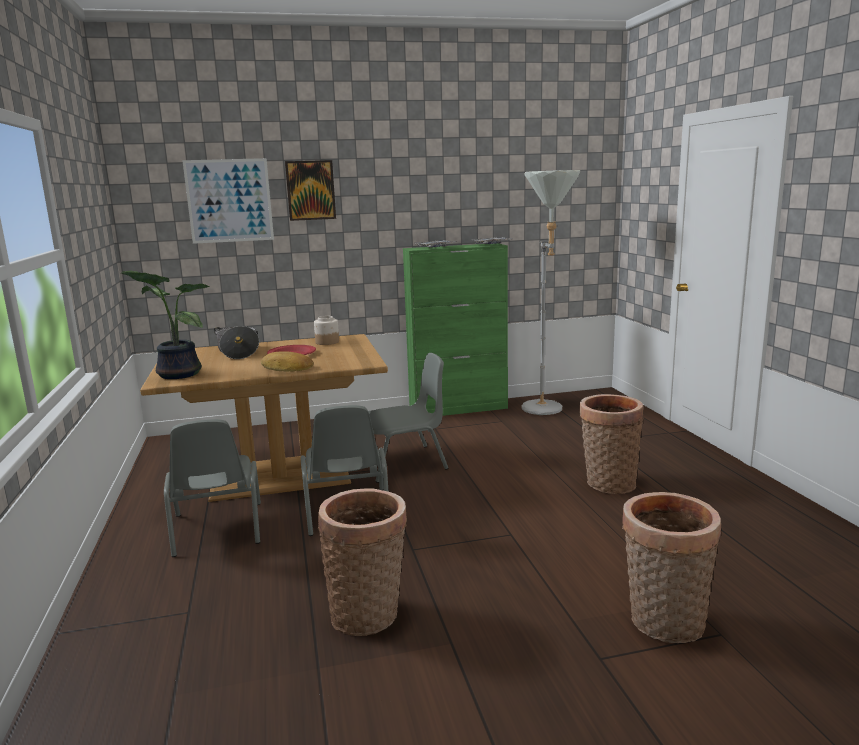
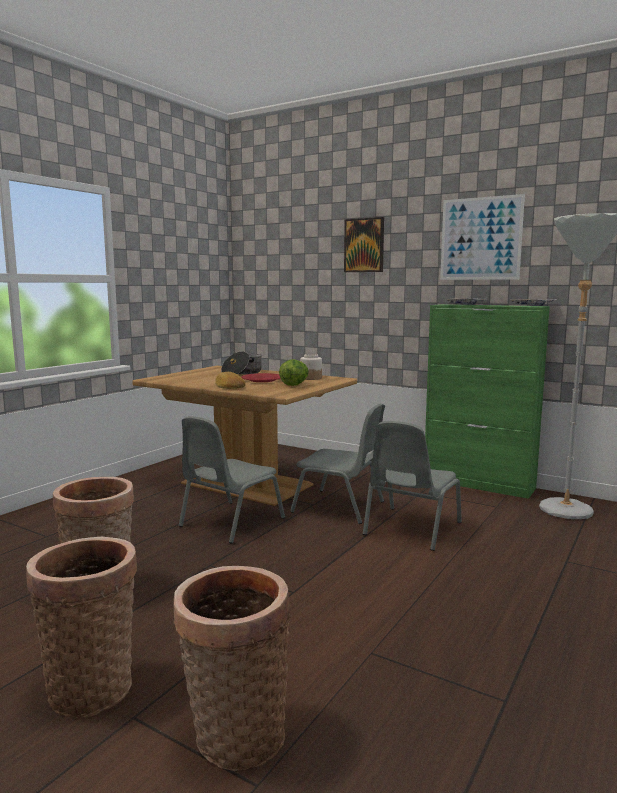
camera: 45 degrees right, 5 degrees down
(176, 374) = (170, 377): potted plant -> none
(217, 530) = (150, 500): grey chair -> grey chair (410, 529)
(229, 201) = (303, 254): picture -> picture (480, 239)
(340, 351) = (295, 384): none -> lettuce
(607, 483) = (478, 598): basket -> basket (92, 686)

